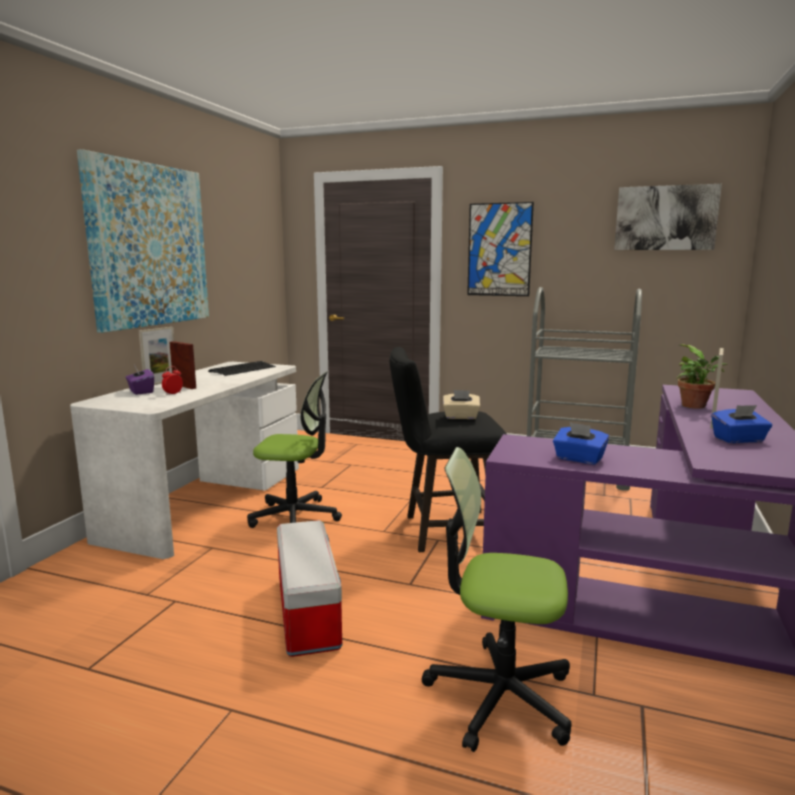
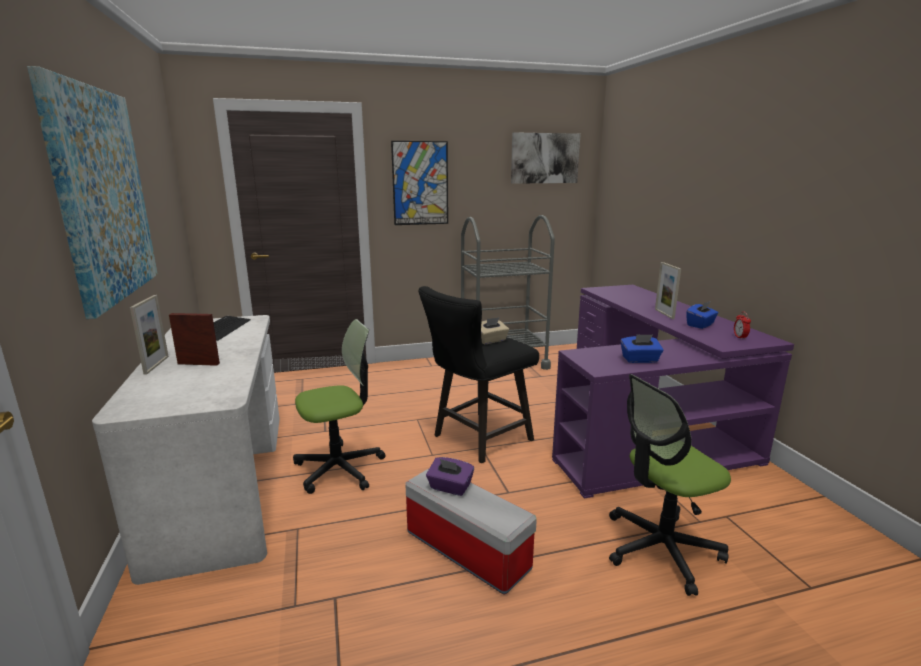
camera: 35 degrees left, 5 degrees up
(141, 391) = (156, 382): purple tissue box -> purple tissue box (450, 487)
(173, 393) = (207, 376): alarm clock -> alarm clock (740, 337)
(696, 406) = (633, 303): potted plant -> none

